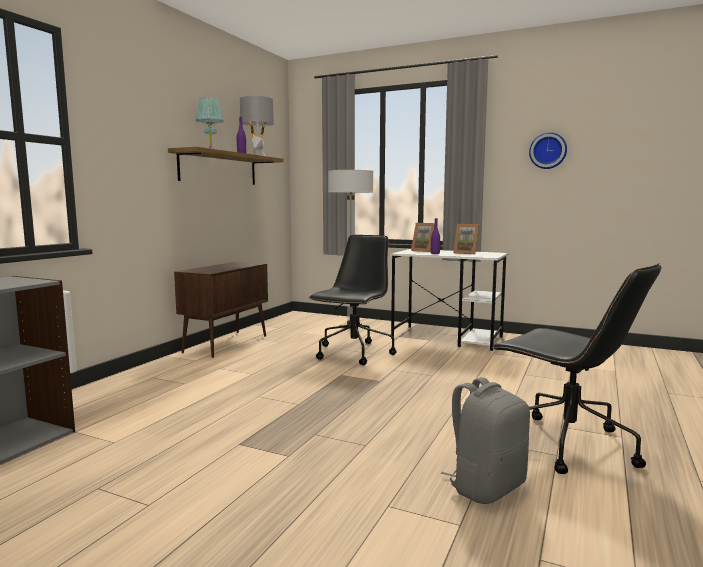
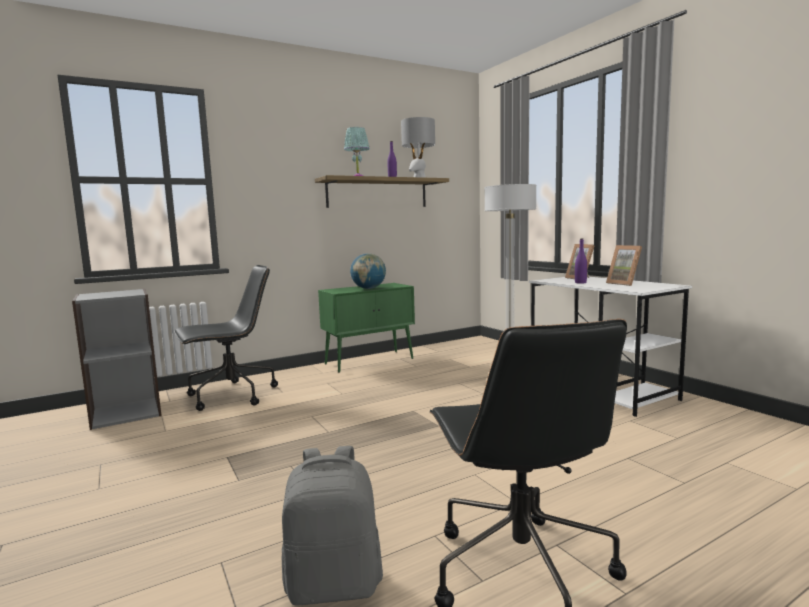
camera: 35 degrees right, 0 degrees up
(226, 344) = (370, 361): brown cabinet -> green cabinet
(229, 267) = (368, 288): none -> globe
(353, 353) = (462, 390): black office chair -> black office chair (230, 396)
(548, 151) = (764, 135): wall clock -> none

